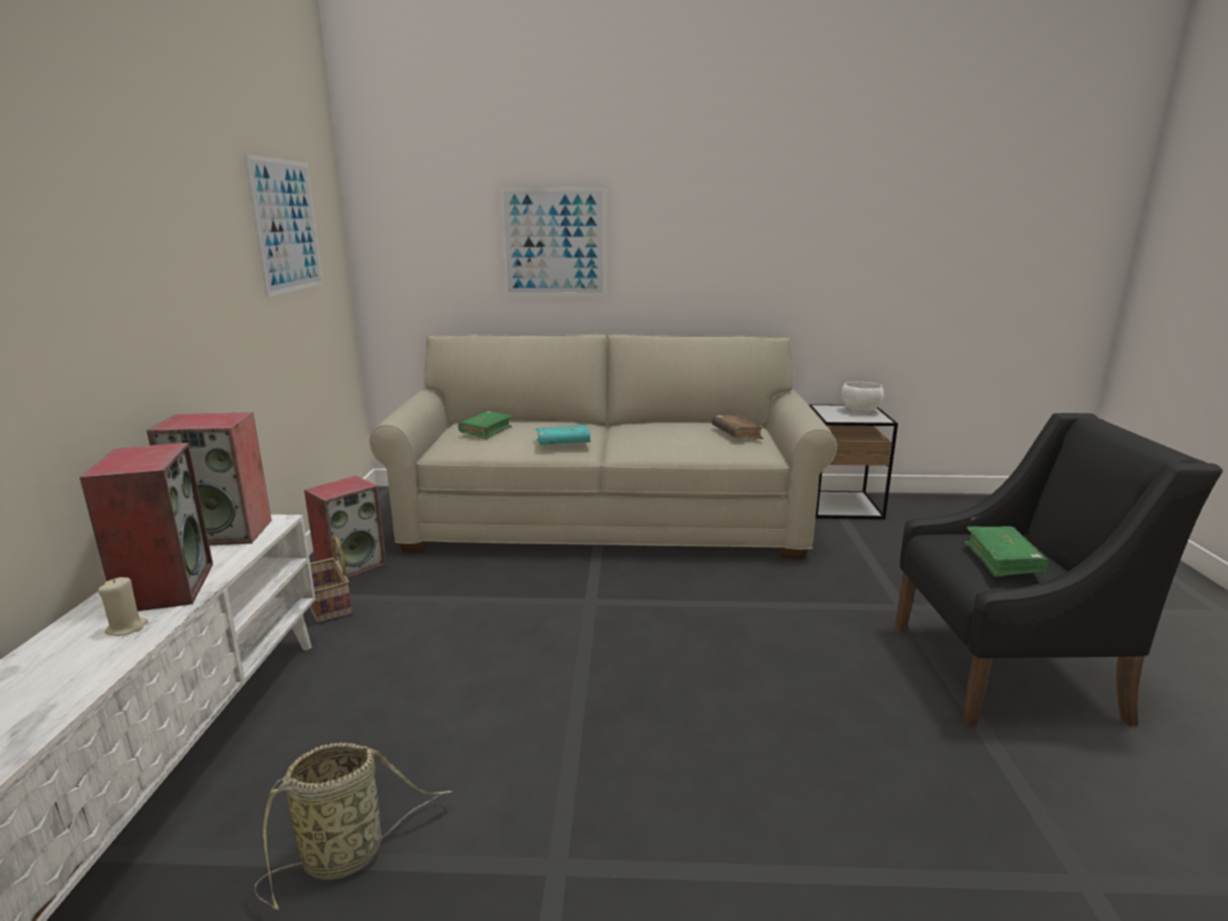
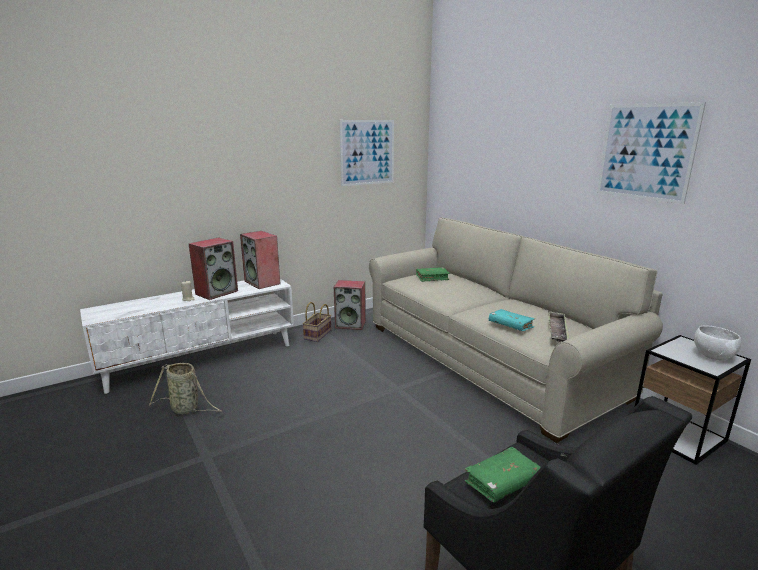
camera: 55 degrees right, 0 degrees up
(554, 242) = (515, 169): picture -> picture (646, 152)
(563, 443) = (447, 296): turquoise book -> turquoise book (510, 325)
(736, 434) = (557, 330): brown book -> tray

